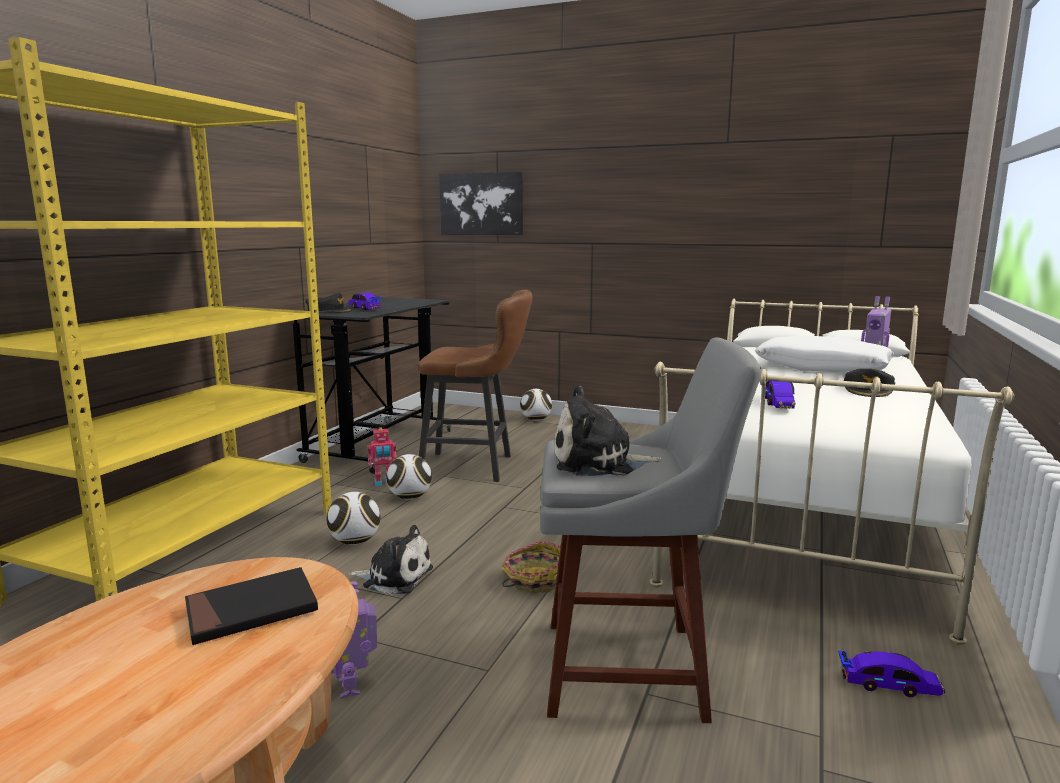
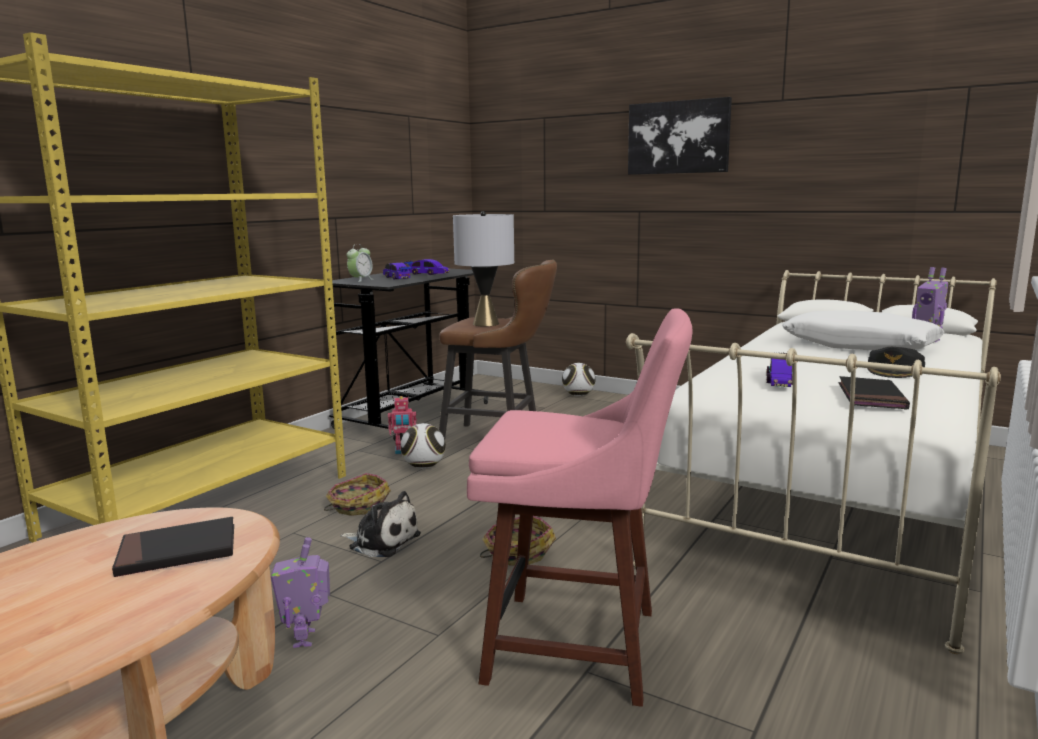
camera: 10 degrees right, 0 degrees up
(329, 311) = (360, 280): black cap -> alarm clock
(355, 542) = (357, 506): football -> basket
(464, 353) = (485, 324): none -> grey table lamp
(481, 204) = (528, 172): picture -> picture (678, 137)
(598, 463) = (539, 433): plush toy -> none
(633, 669) = (582, 646): grey stool -> pink stool
(867, 416) = (871, 397): none -> black book
(889, 684) = (854, 687): toy car -> toy car (427, 274)

